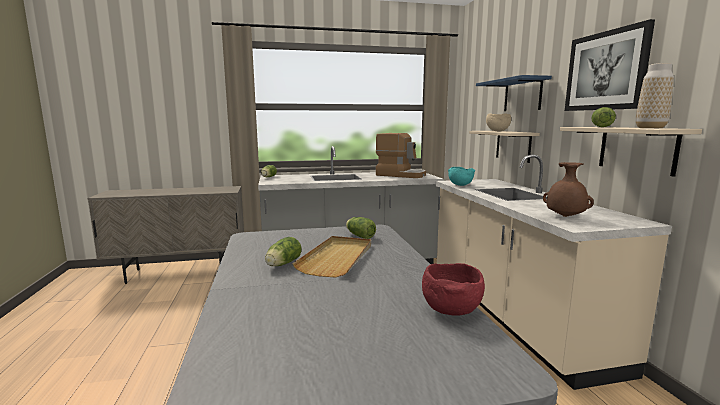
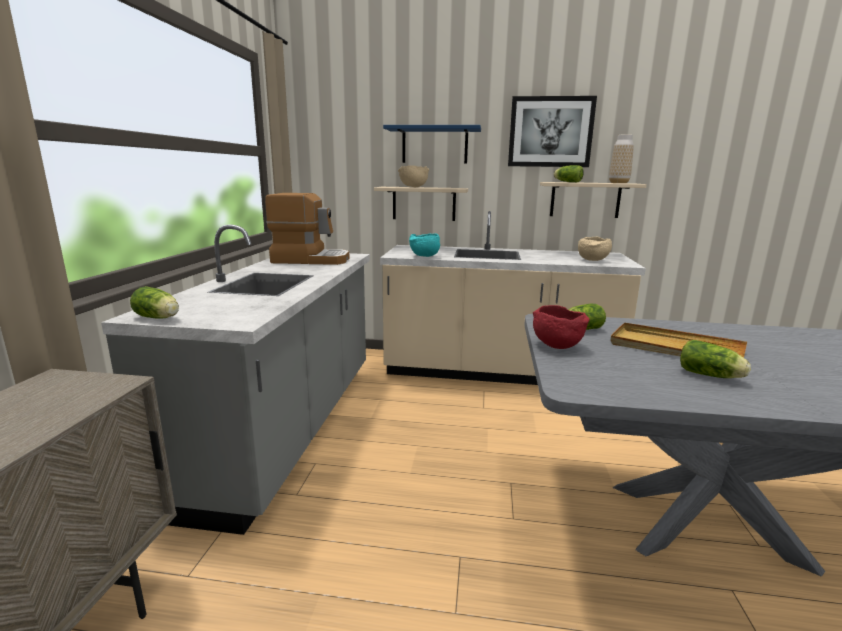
camera: 70 degrees left, 5 degrees up
(401, 175) = (310, 260): coffee machine -> coffee machine turned 45 degrees clockwise
(451, 310) = (790, 332): red bowl -> red bowl (555, 346)
(565, 216) = (593, 260): brown vase -> beige bowl

